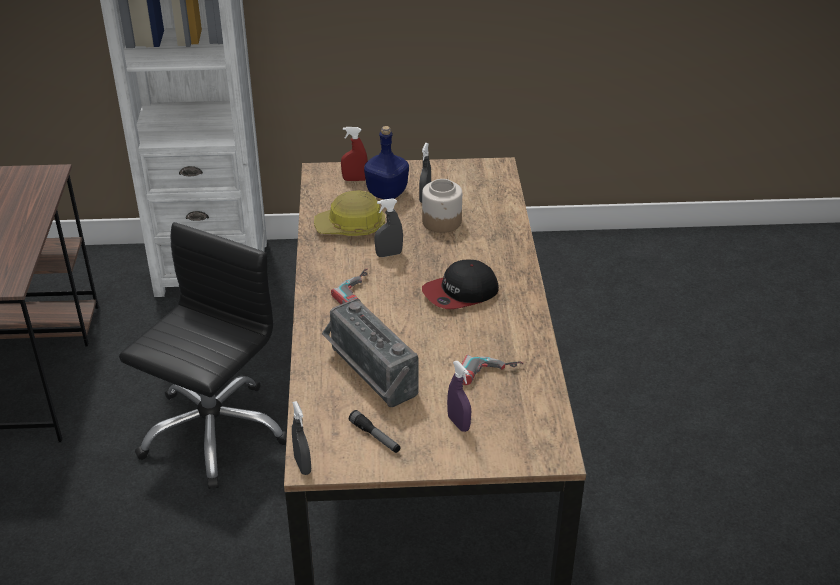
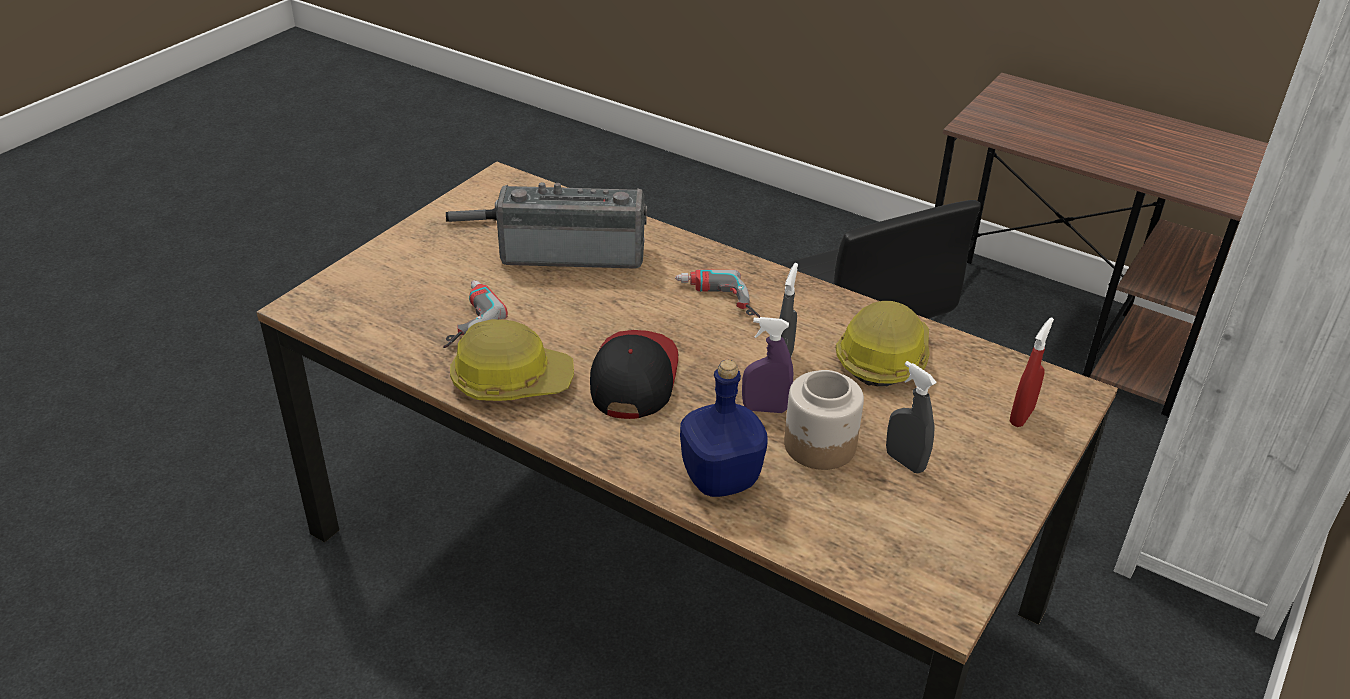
camera: 125 degrees right, 0 degrees up
(302, 465) = (505, 175): grey spray bottle -> none
(387, 193) = (951, 430): blue bottle -> blue bottle (719, 479)
(458, 423) = (431, 271): purple spray bottle -> purple spray bottle (765, 409)
(513, 331) = (511, 380): none -> hard hat

